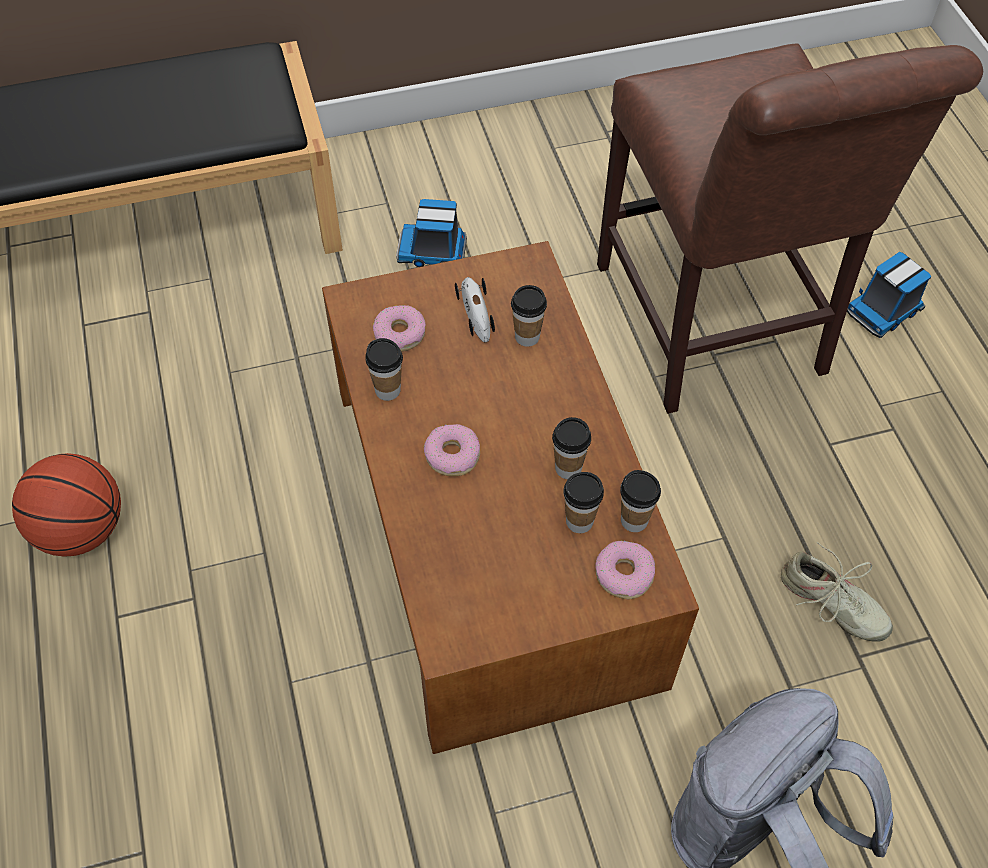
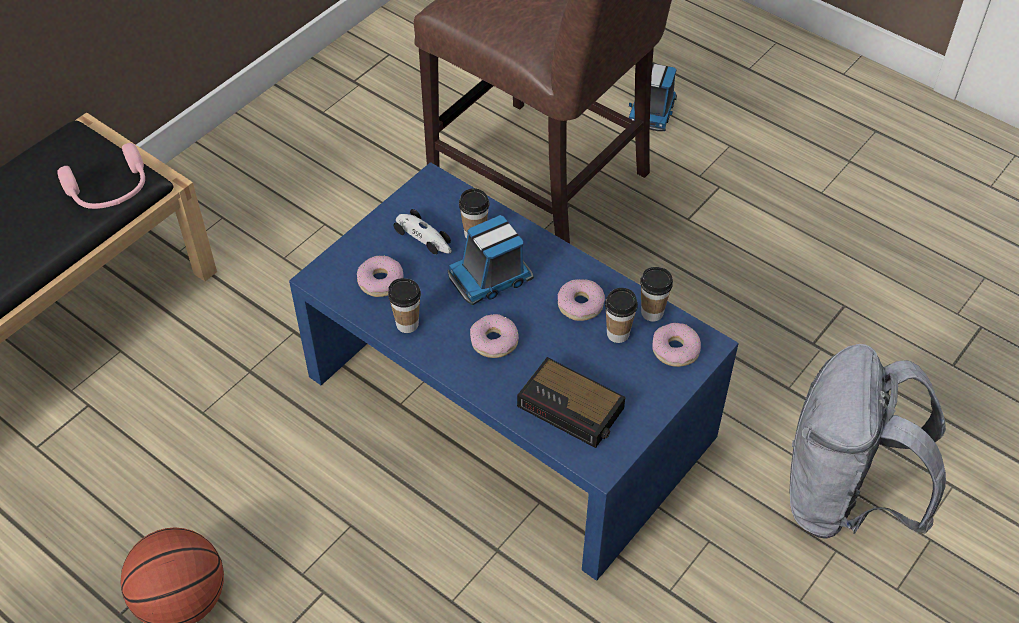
camera: 35 degrees left, 5 degrees down
(244, 122) = (110, 191): none -> pink headphones
(433, 251) = (293, 234): toy truck -> toy truck (491, 277)
(468, 570) = (572, 408): none -> alarm clock
(495, 529) = (510, 405): brown coffee table -> blue coffee table
(568, 468) = (580, 304): cup -> donut
(831, 604) = (770, 320): beige shoe -> none

